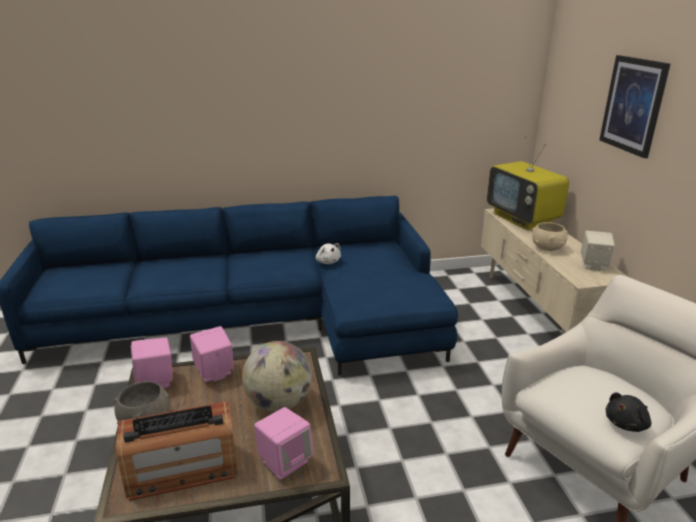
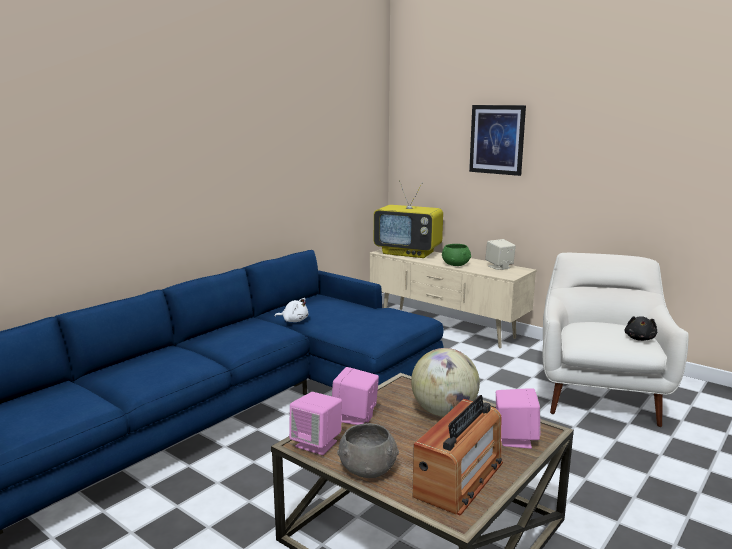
camera: 40 degrees left, 10 degrees down
(547, 247) = (455, 264): beige bowl -> green bowl

